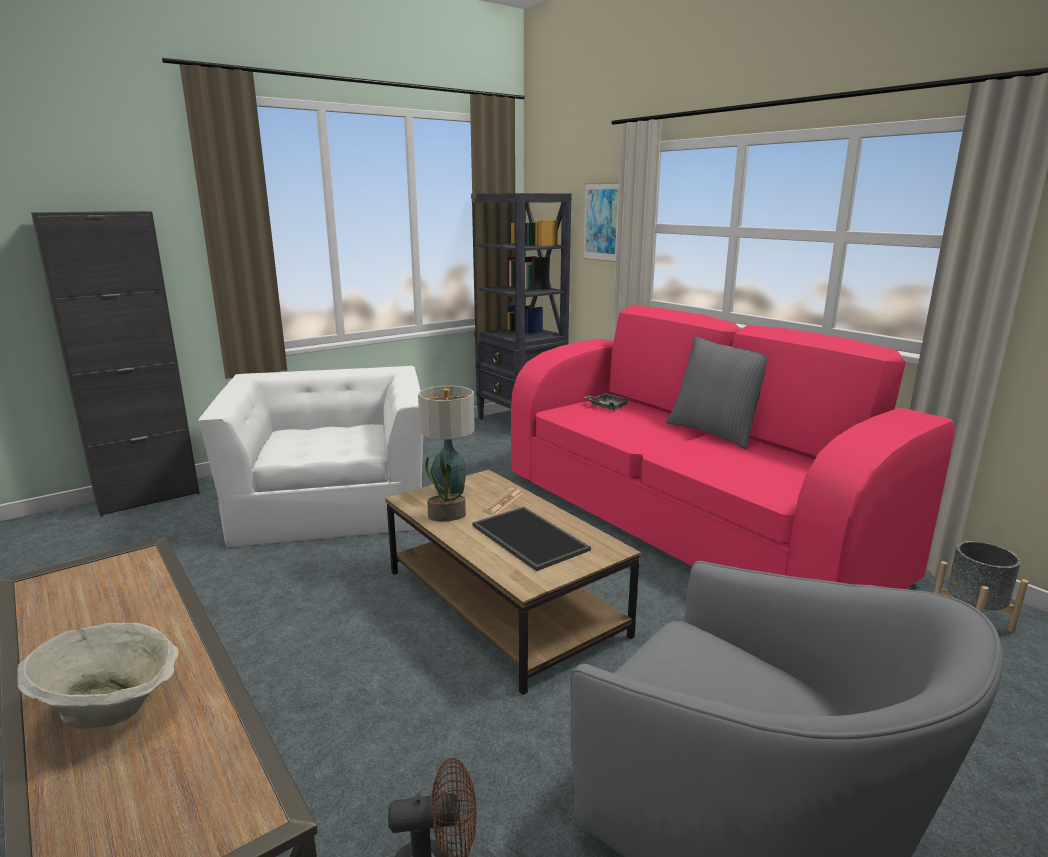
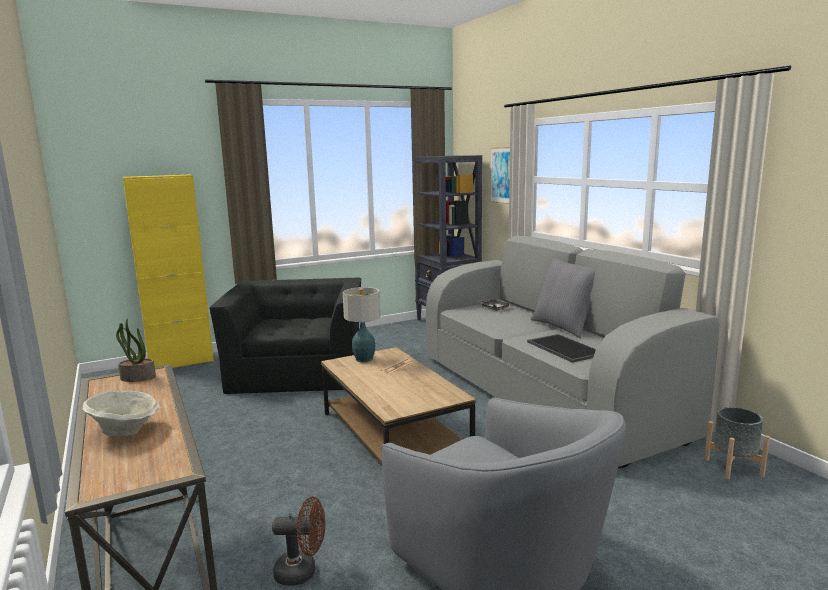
camera: 10 degrees right, 5 degrees down
(148, 498) = (181, 362): black cabinet -> yellow cabinet
(332, 501) = (298, 369): white armchair -> black armchair
(446, 516) = (356, 373): potted plant -> potted plant (137, 378)
(527, 538) = (403, 387): tray -> tray (563, 348)
(684, 522) = (543, 394): pink sofa -> grey sofa

